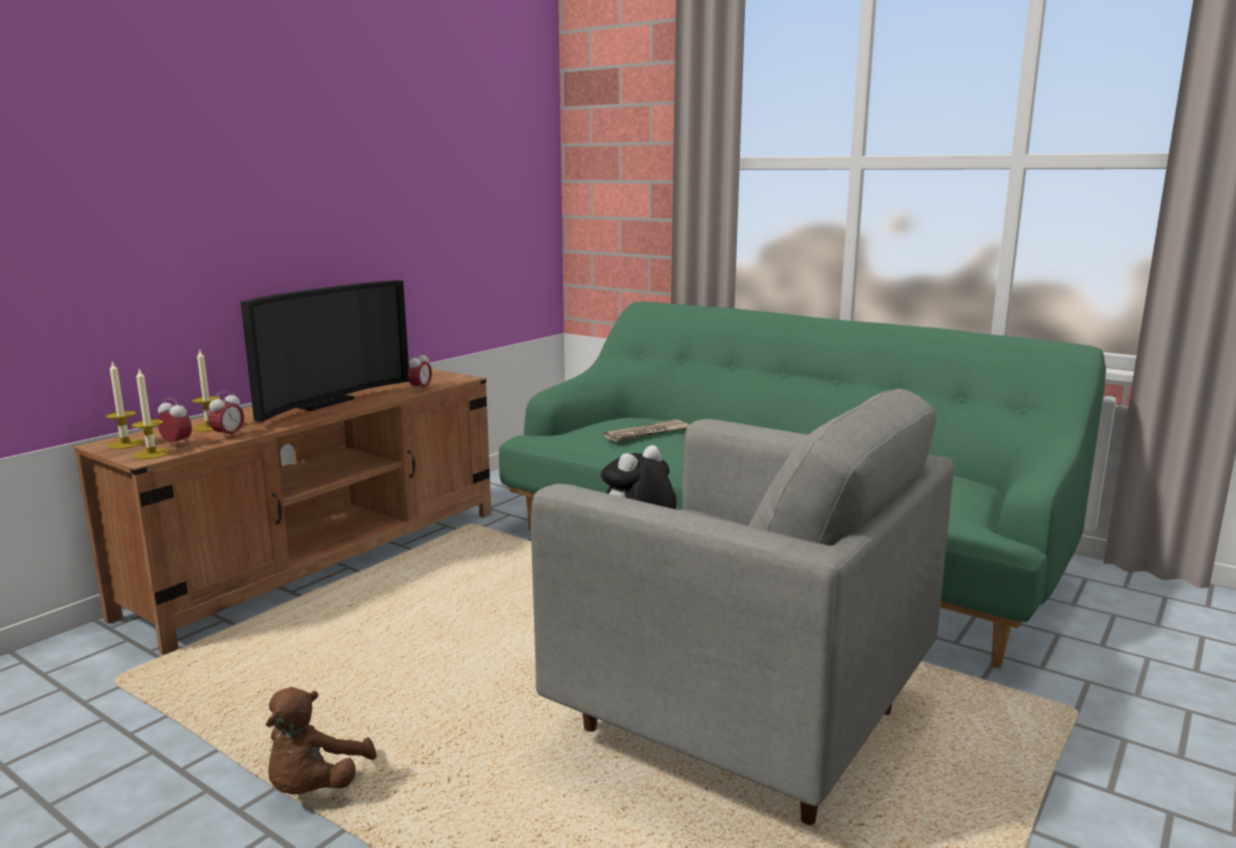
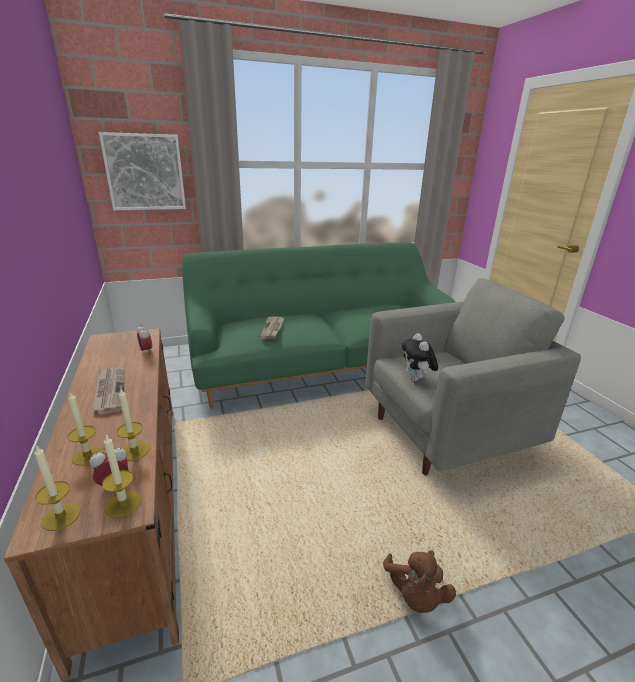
camera: 55 degrees left, 10 degrees up
(229, 436) = (134, 451): alarm clock -> candle
(315, 787) = (415, 595): brown plush toy -> brown plush toy turned 45 degrees clockwise
(321, 402) = (110, 391): television -> newspaper
(626, 178) = (145, 172): none -> picture

